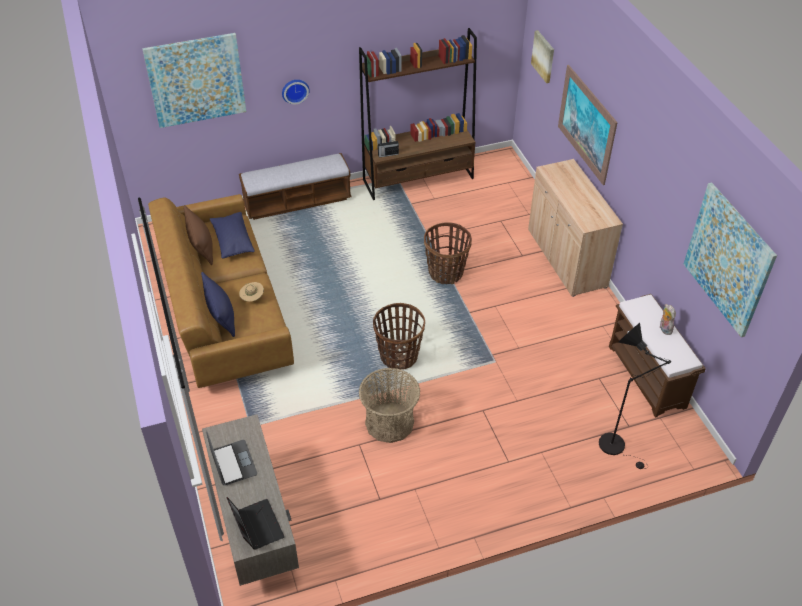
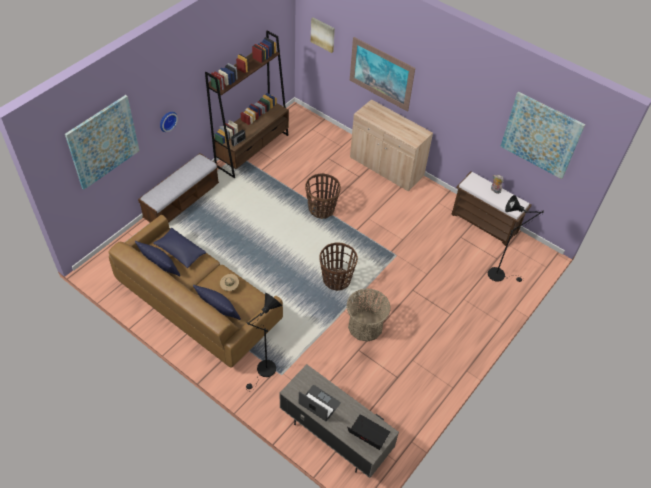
camera: 35 degrees left, 5 degrees up
(201, 246) = (160, 265): brown pillow -> blue pillow
(235, 413) = (264, 371): none -> black floor lamp

